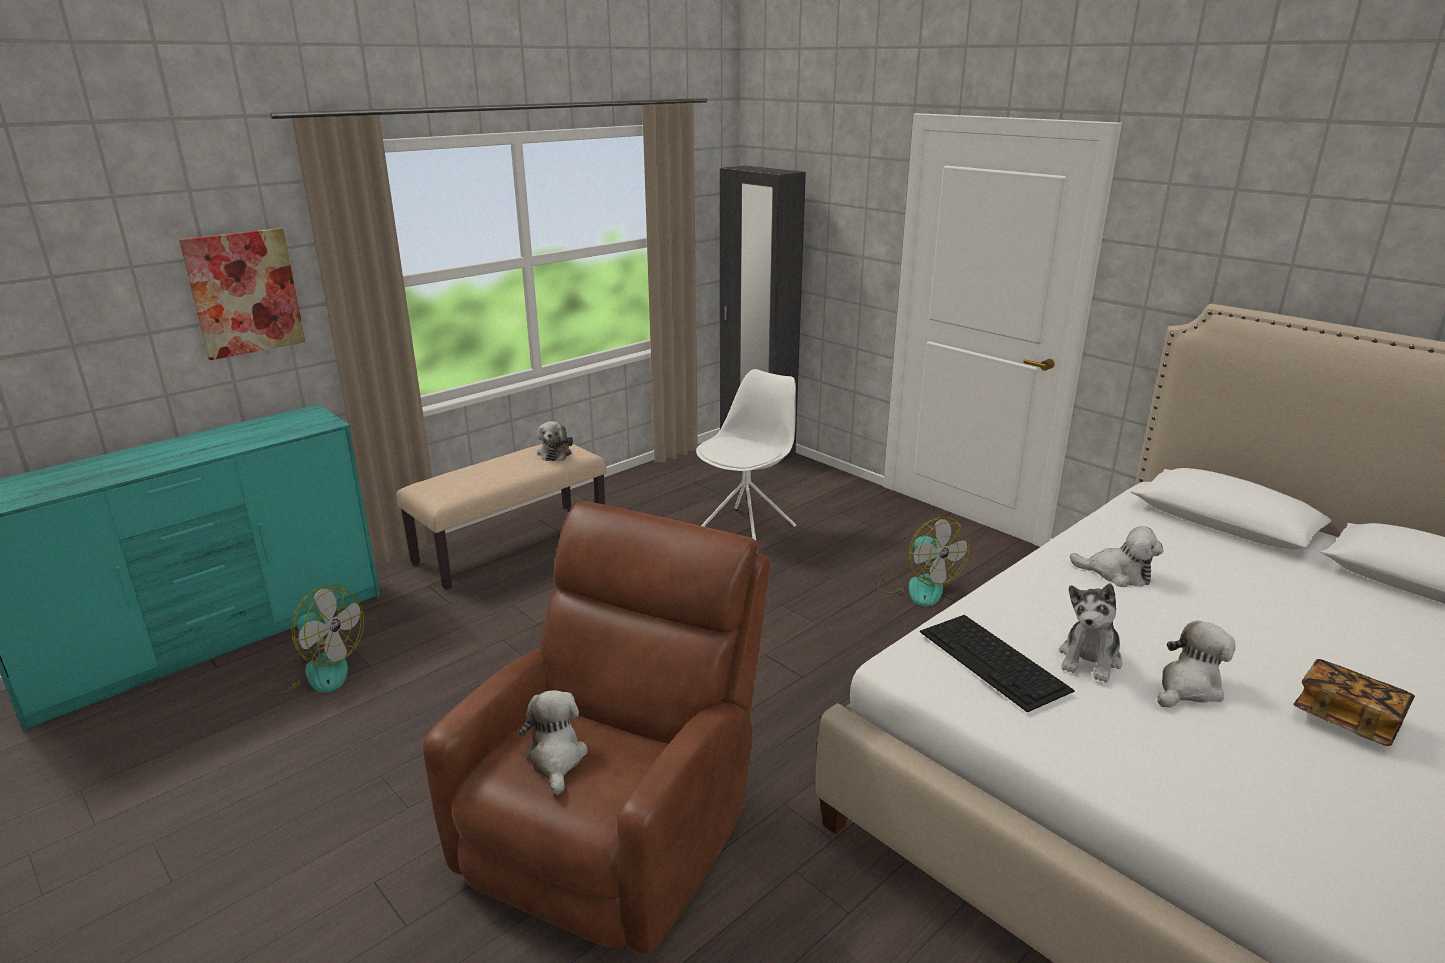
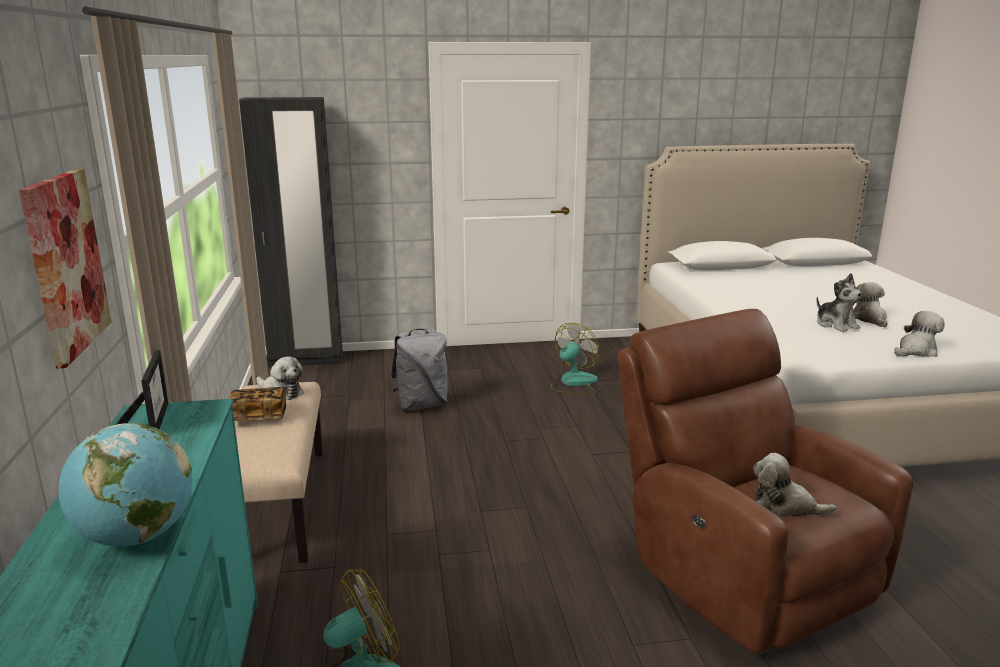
camera: 55 degrees left, 5 degrees down
(132, 470) = (136, 537): none -> globe
(296, 418) = (151, 420): none -> picture frame
(747, 530) = (421, 405): white chair -> grey backpack
(918, 586) = (573, 383): fan -> fan turned 60 degrees counterclockwise
(994, 661) = (824, 340): keyboard -> none
(1117, 574) = (754, 296): plush toy -> plush toy (916, 351)
(1346, 719) = (910, 306): book -> book (259, 417)

